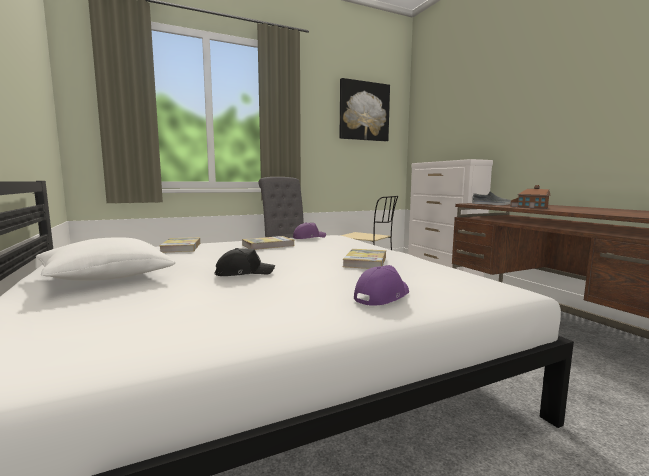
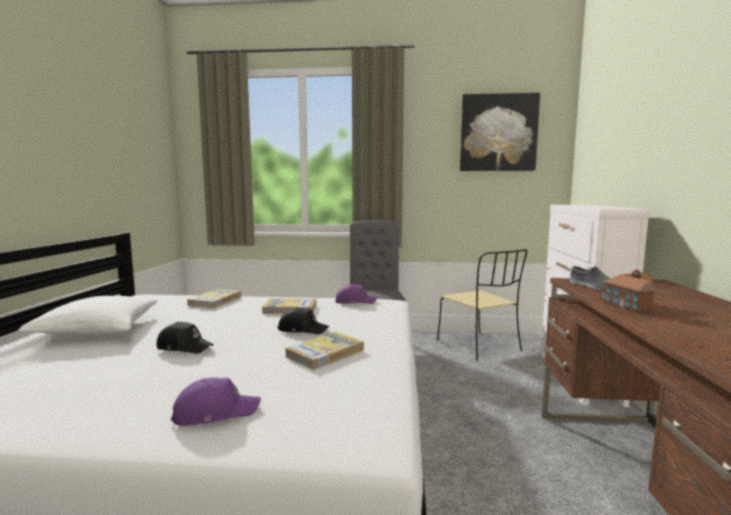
camera: 30 degrees right, 0 degrees up
(312, 254) = (302, 329): none -> black cap

